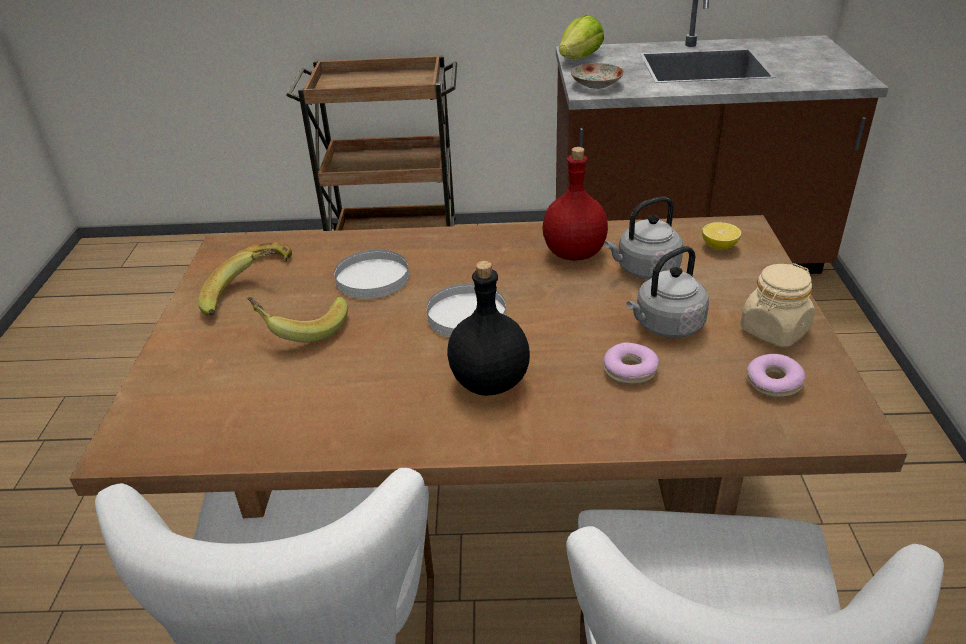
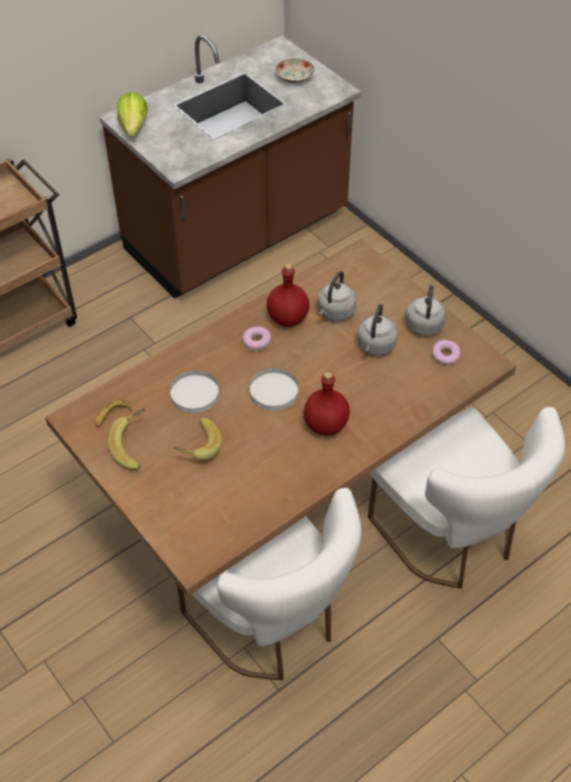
camera: 40 degrees left, 15 degrees up
(488, 382) = (325, 425): black bottle -> red bottle
(595, 85) = (175, 158): plate -> plate (294, 78)
(630, 370) = (381, 382): donut -> donut (257, 342)
(719, 247) = (358, 276): lemon -> none
(774, 330) = (424, 323): beige jar -> grey kettle

